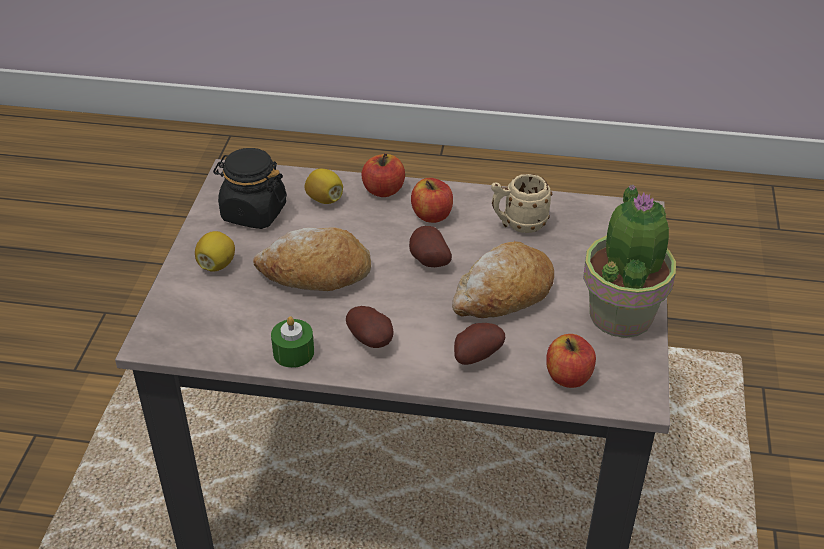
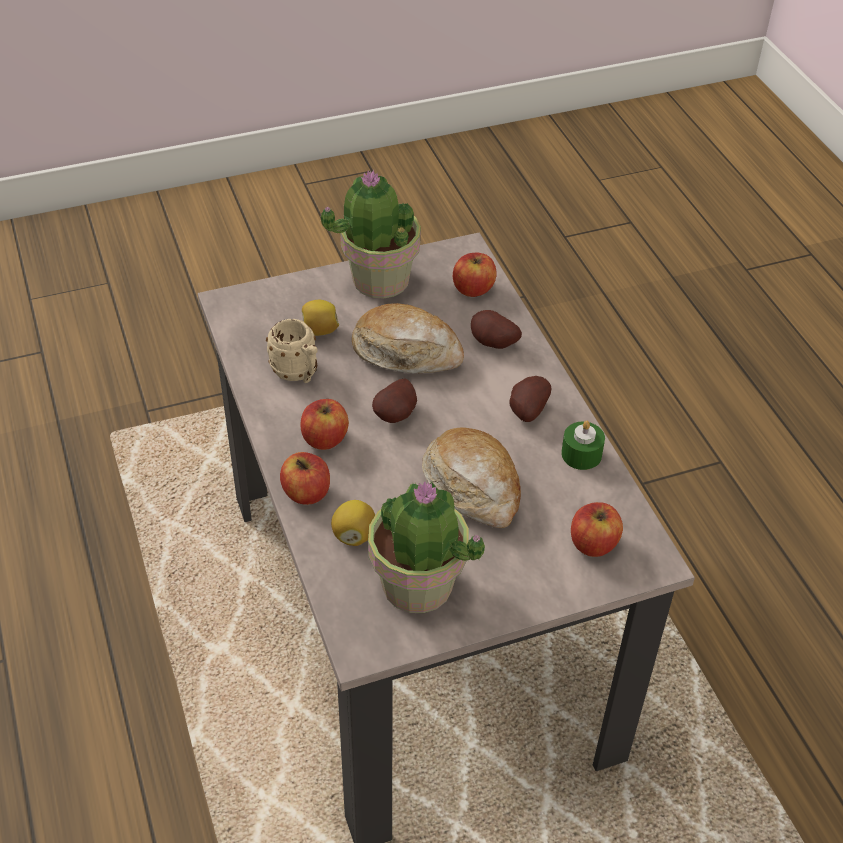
camera: 120 degrees left, 5 degrees up
(201, 315) = (593, 543): none -> apple
(217, 264) = (519, 571): lemon -> lemon (319, 330)
(253, 212) = (418, 586): black jar -> potted plant

